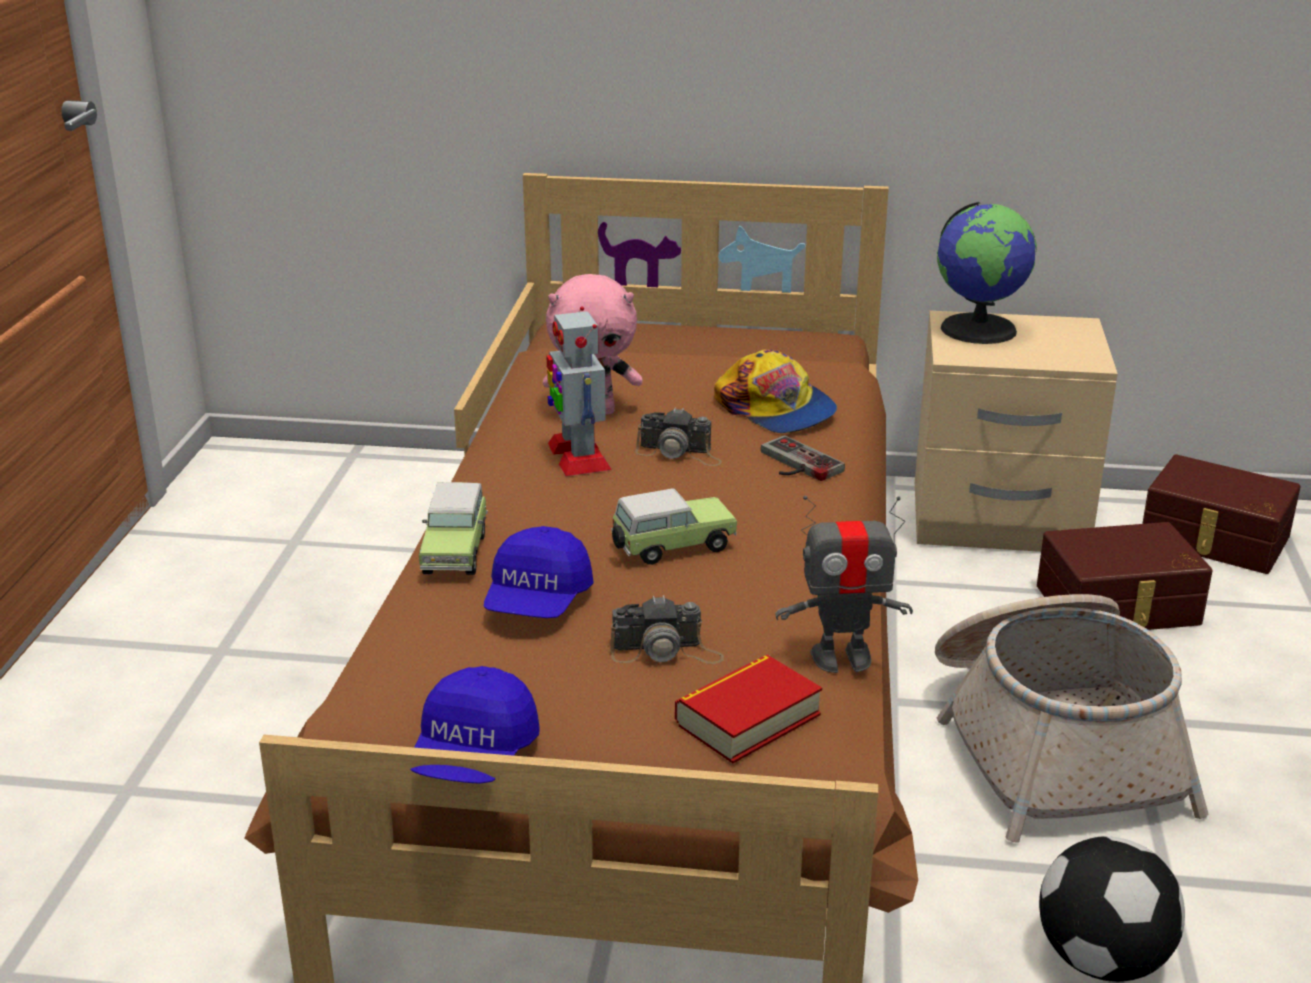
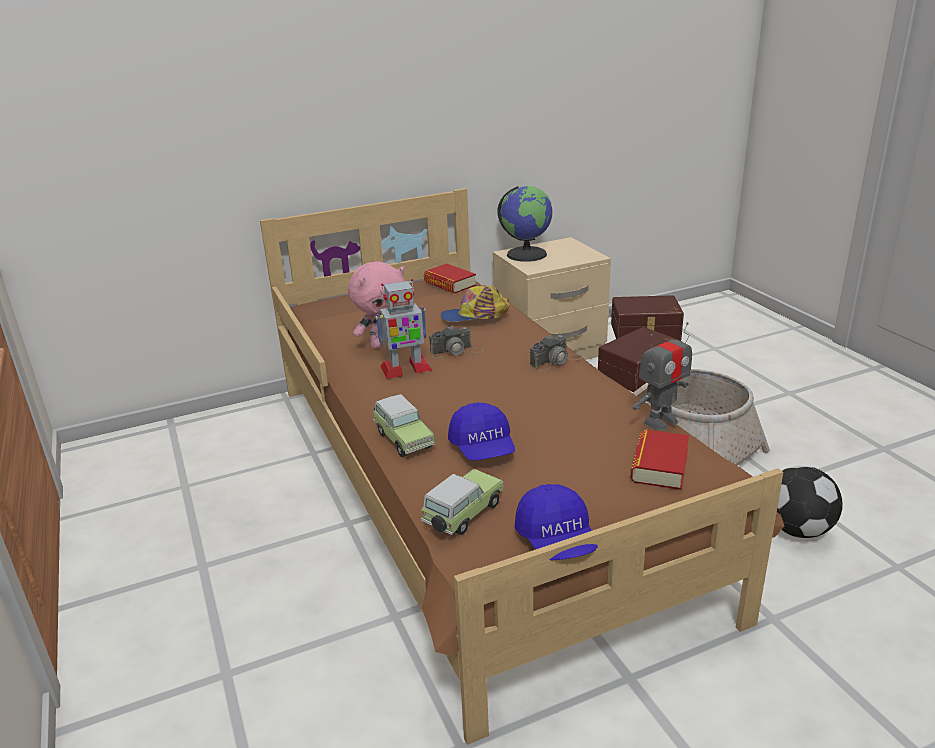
camera: 30 degrees left, 0 degrees up
(578, 456) = (405, 369): toy robot -> toy robot turned 60 degrees counterclockwise
(666, 651) = (579, 449): camera -> camera (556, 361)
(669, 547) = (513, 398): toy car -> toy car (462, 516)
(776, 409) = (475, 316): cap -> cap turned 150 degrees clockwise
(794, 464) = (519, 339): game controller -> none
(804, 346) = (450, 284): none -> book

